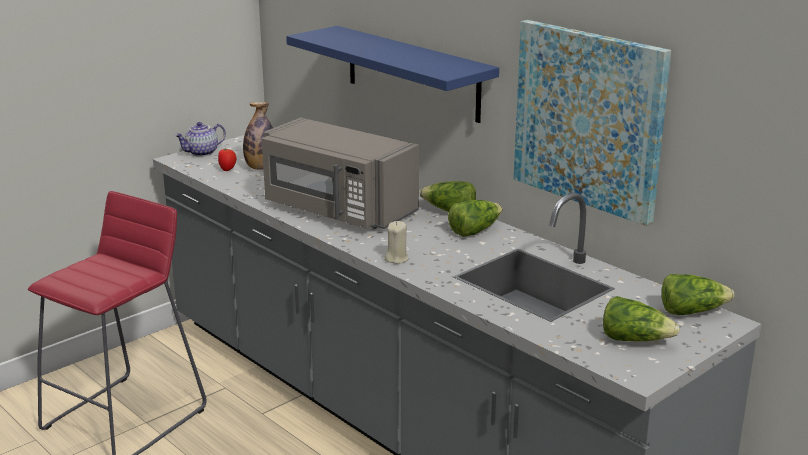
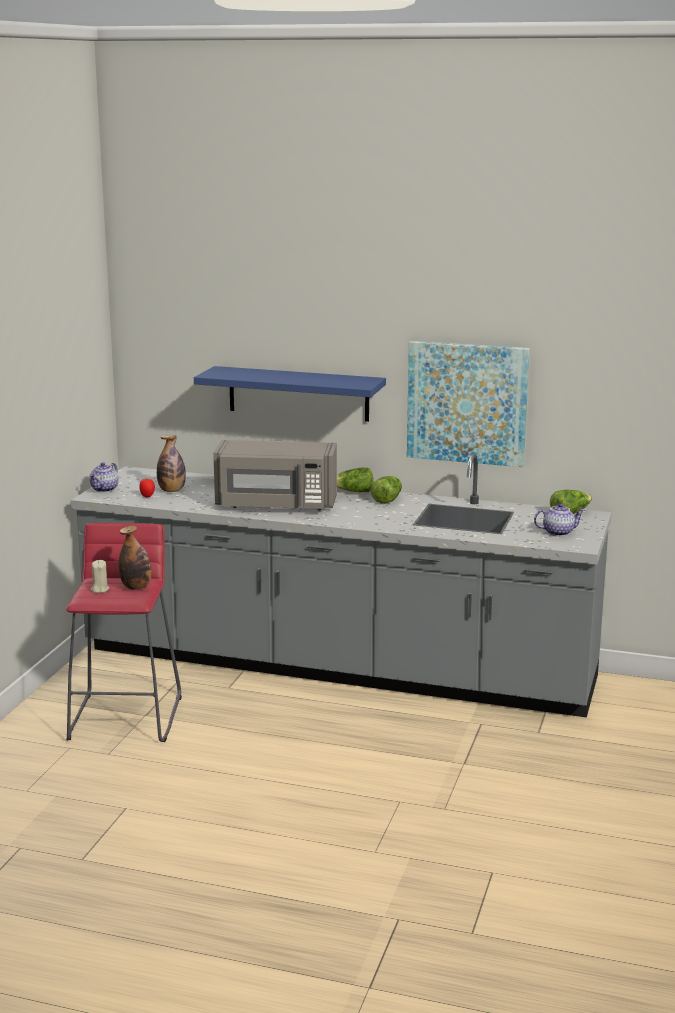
camera: 30 degrees left, 5 degrees down
(119, 278) = (136, 587): none -> bottle
(396, 259) = (362, 523): beige candle -> beige candle (100, 589)
(635, 340) = (558, 532): lettuce -> teapot

